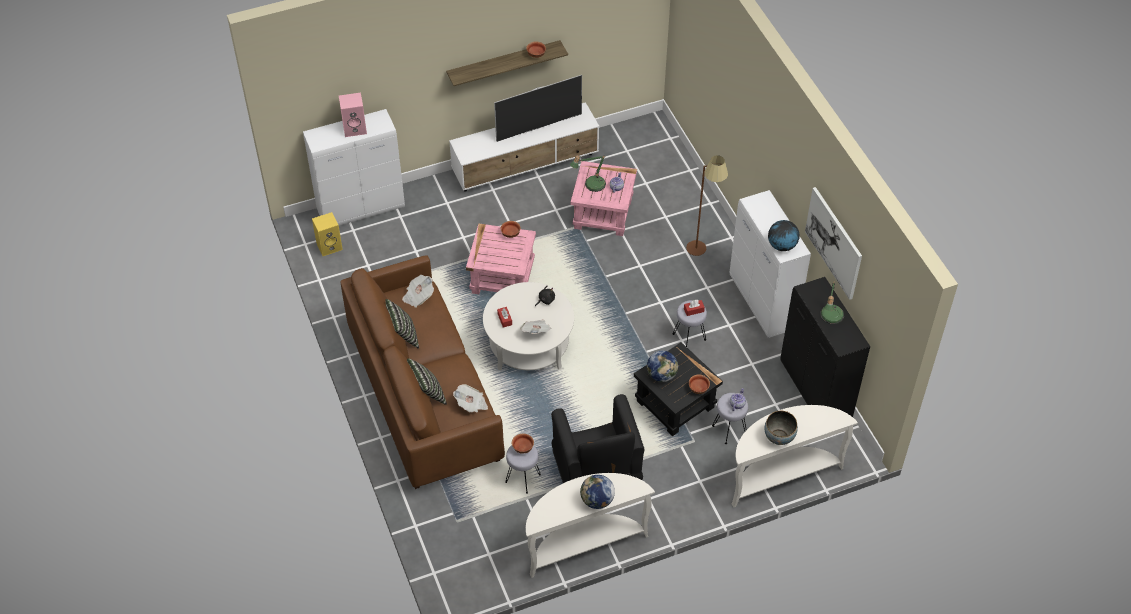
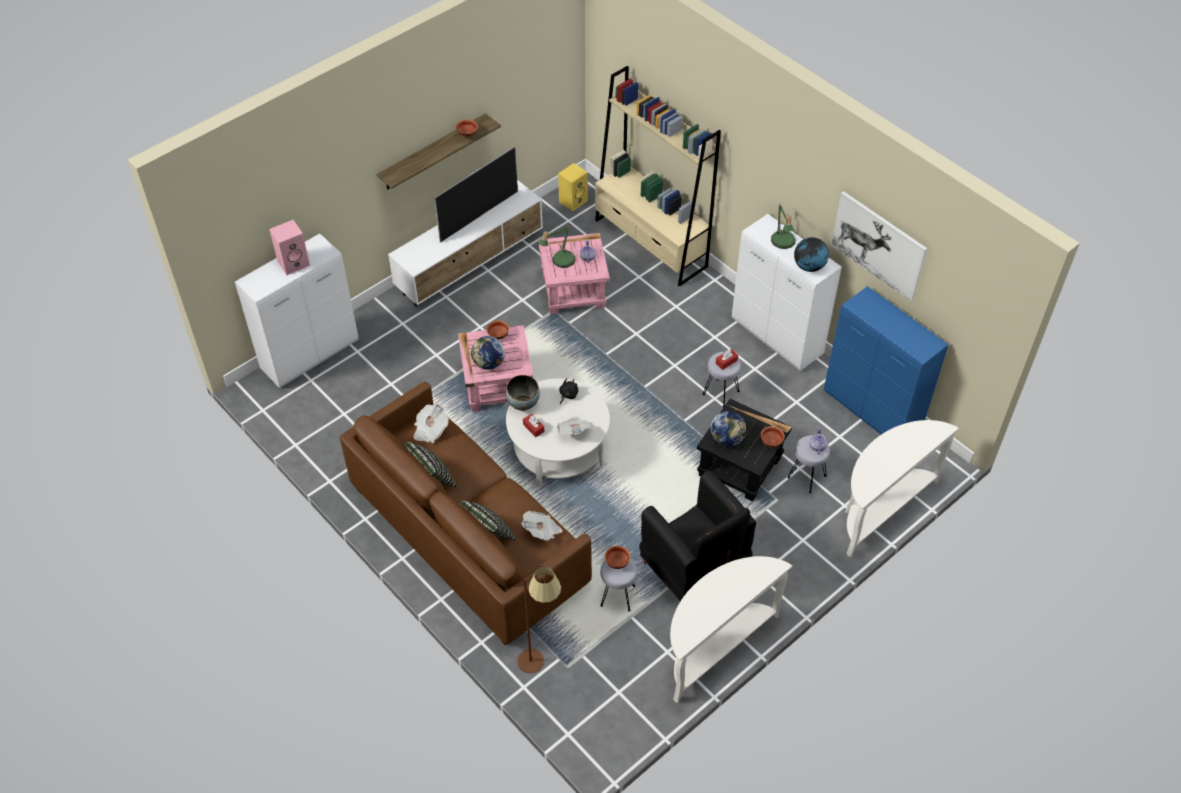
camera: 20 degrees left, 0 degrees up
(330, 246) = (292, 404): yellow speaker -> yellow speaker (573, 200)
(597, 501) = (736, 595): globe -> globe (488, 363)
(689, 190) = (651, 243): none -> beige bookcase
(702, 253) = (693, 303): brown floor lamp -> brown floor lamp (541, 666)
(779, 437) = (889, 467): bowl -> bowl (523, 404)
(815, 391) = (872, 411): black cabinet -> blue cabinet
(830, 318) = (894, 326): table lamp -> table lamp (782, 243)

